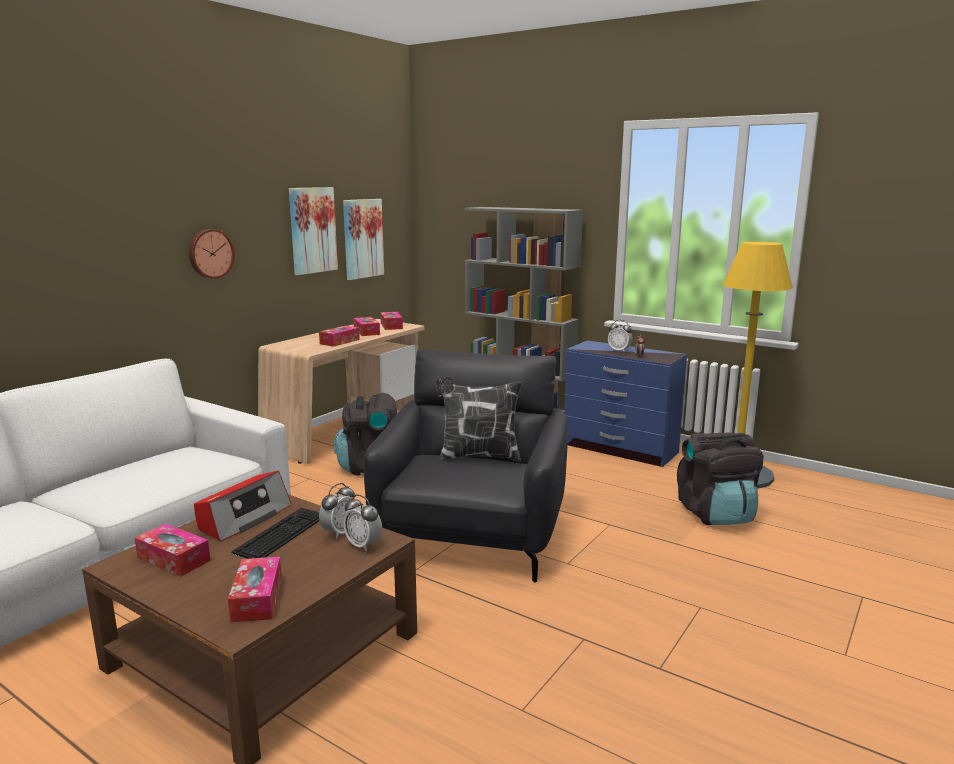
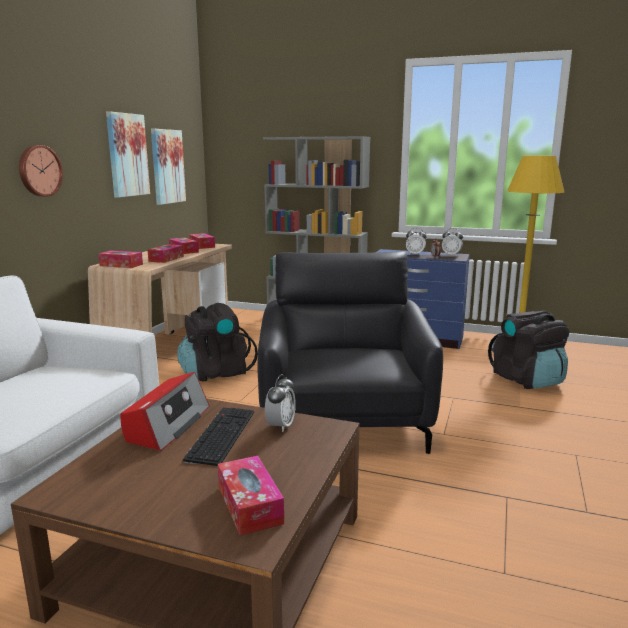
camera: 15 degrees left, 0 degrees up
(173, 559) = (119, 477): tissue box -> tissue box (121, 265)
(363, 545) = (315, 435): alarm clock -> alarm clock (451, 255)
(478, 456) = (350, 346): pillow -> none

